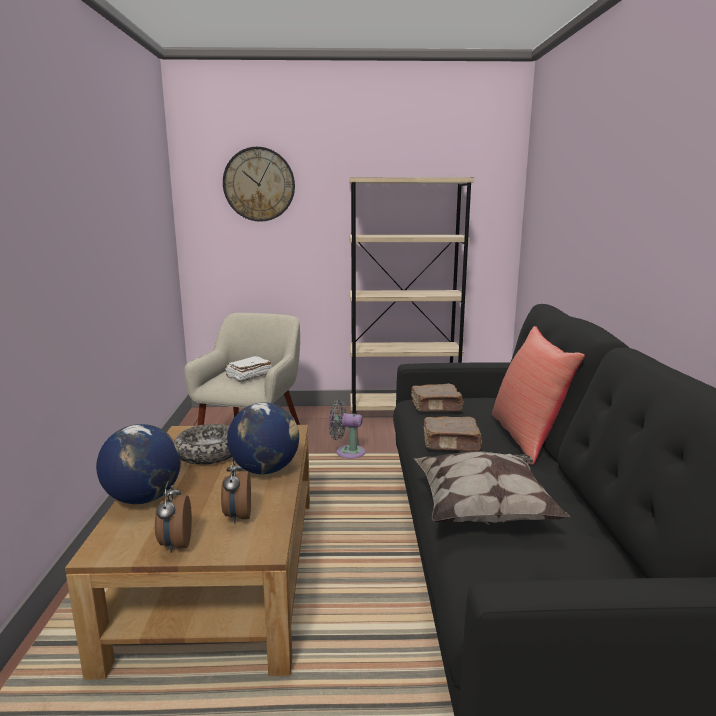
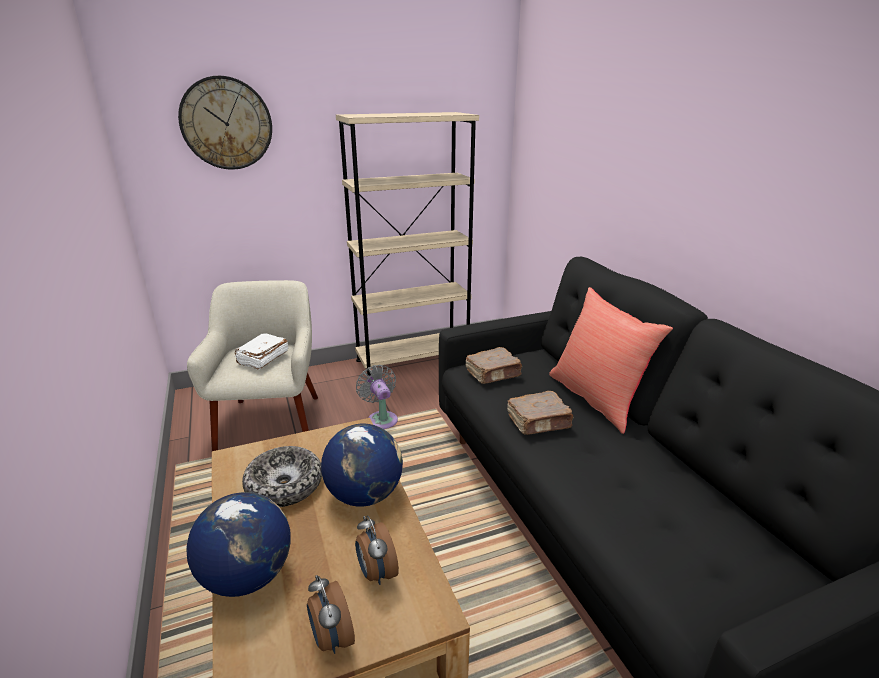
camera: 20 degrees left, 10 degrees up
(347, 452) = (381, 419): grey fan -> grey fan turned 75 degrees clockwise
(484, 511) = (621, 505): pillow -> none

